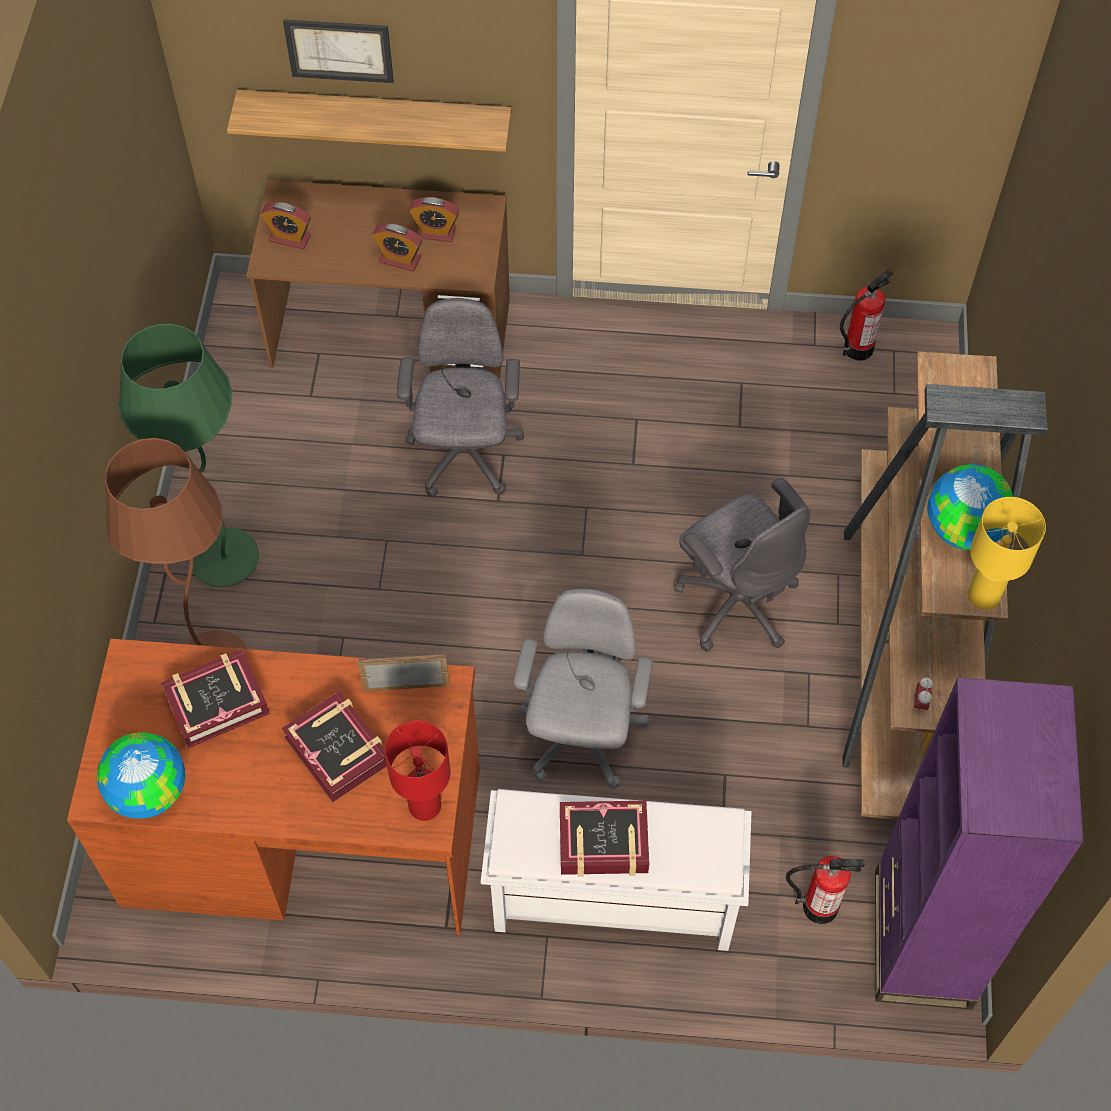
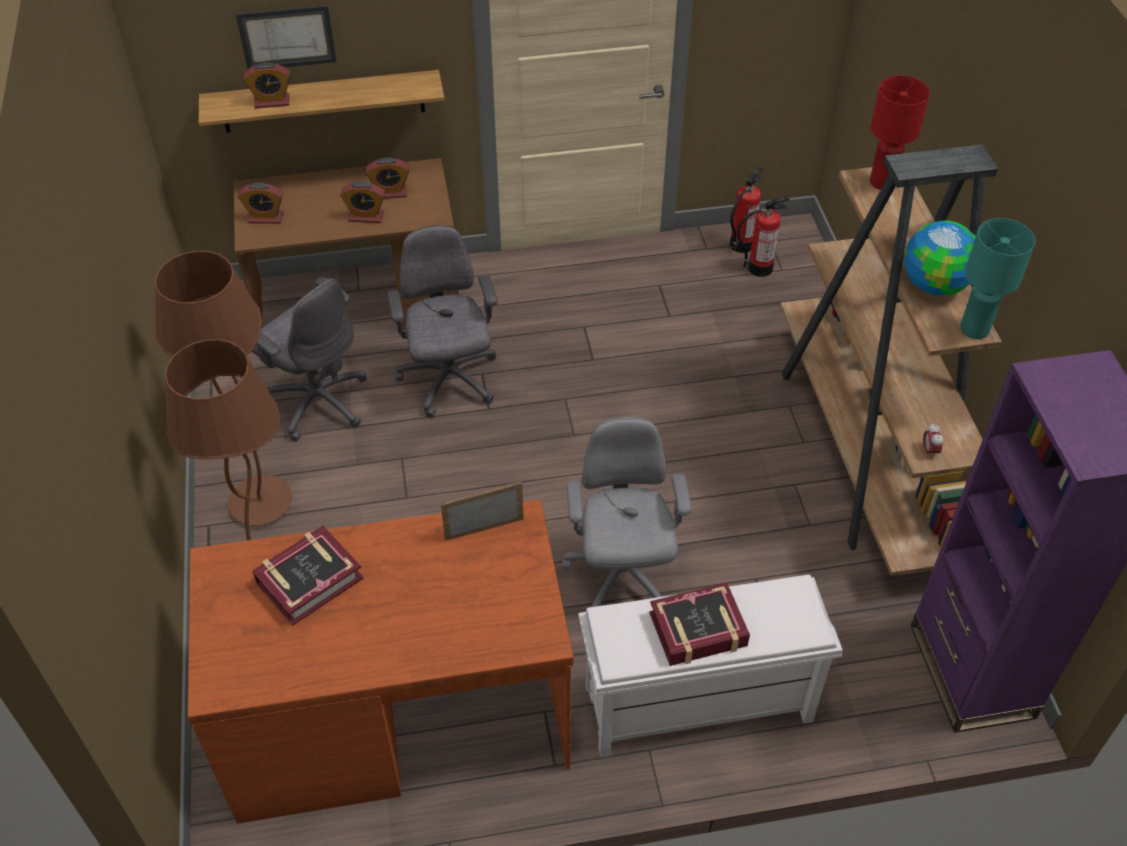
camera: 15 degrees left, 10 degrees down
(148, 792) = (264, 673): globe -> none
(224, 560) = (260, 503): green floor lamp -> brown floor lamp
(313, 117) = (272, 102): none -> alarm clock
(338, 750) = (438, 595): book -> none
(426, 806) = (536, 624): red table lamp -> red table lamp (883, 182)
(736, 601) = (715, 443): grey office chair -> grey office chair (318, 401)
(820, 906) = (876, 665): fire extinguisher -> fire extinguisher (760, 268)
(984, 596) = (975, 329): yellow table lamp -> turquoise table lamp

